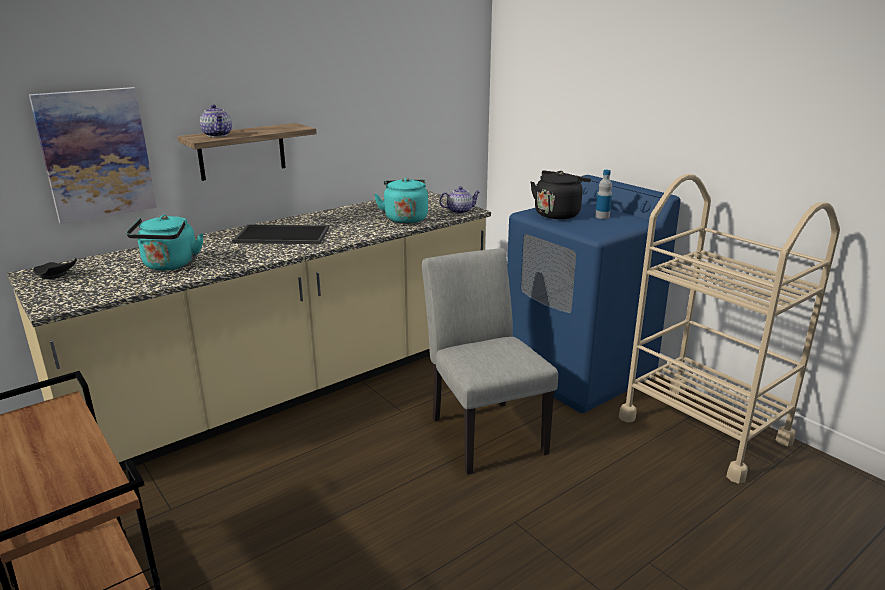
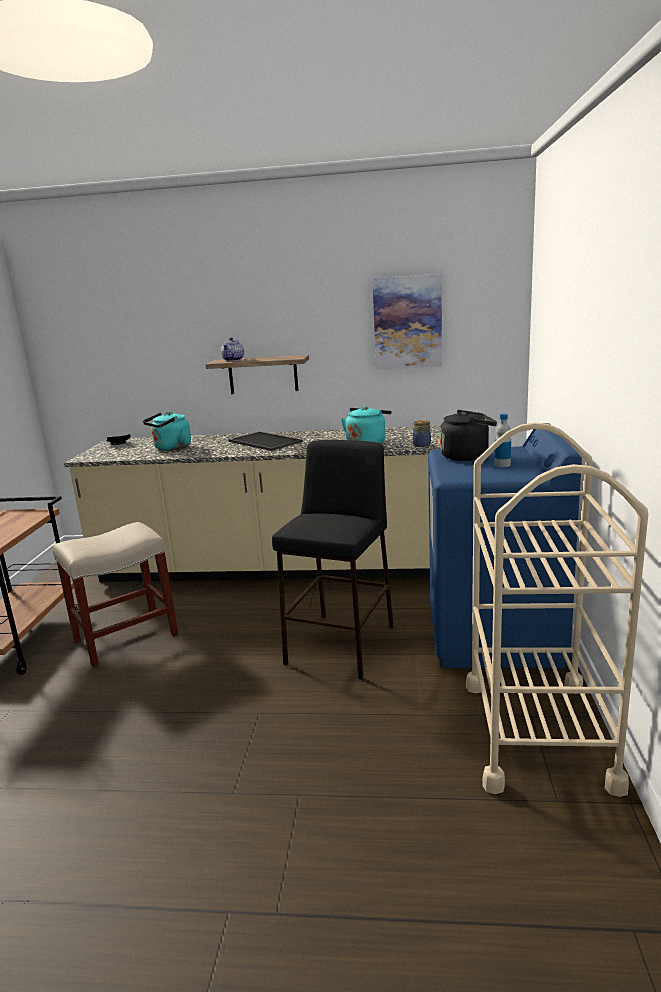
camera: 45 degrees right, 5 degrees down
(96, 154) = (162, 369): picture -> picture (407, 322)
(246, 532) = (124, 638): none -> beige stool
(459, 211) = (422, 445): teapot -> jar
(483, 430) = (341, 644): grey chair -> black stool

